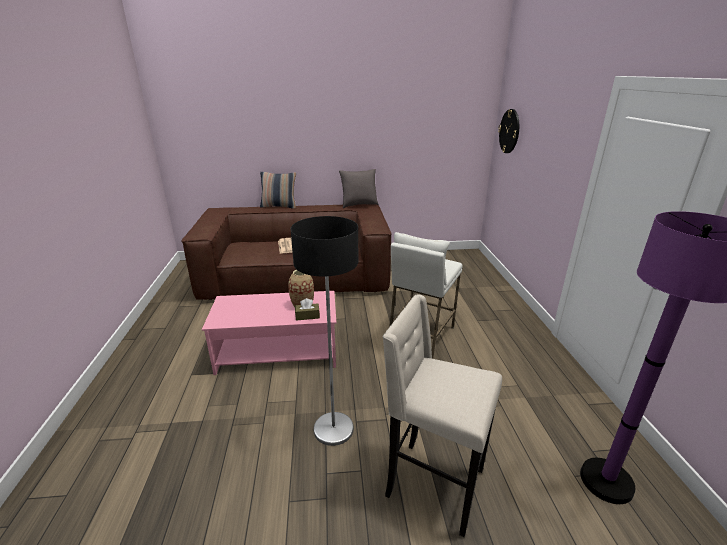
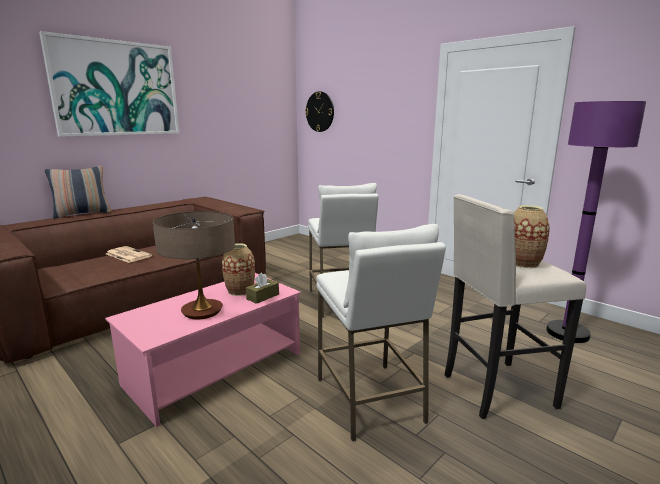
camera: 40 degrees left, 10 degrees down
(261, 313) = (202, 311): none -> table lamp
(313, 111) = (116, 88): none -> picture
(333, 429) = (370, 399): floor lamp -> white stool
(359, 205) = (187, 200): grey pillow -> none
(457, 386) = (523, 263): none -> vase

